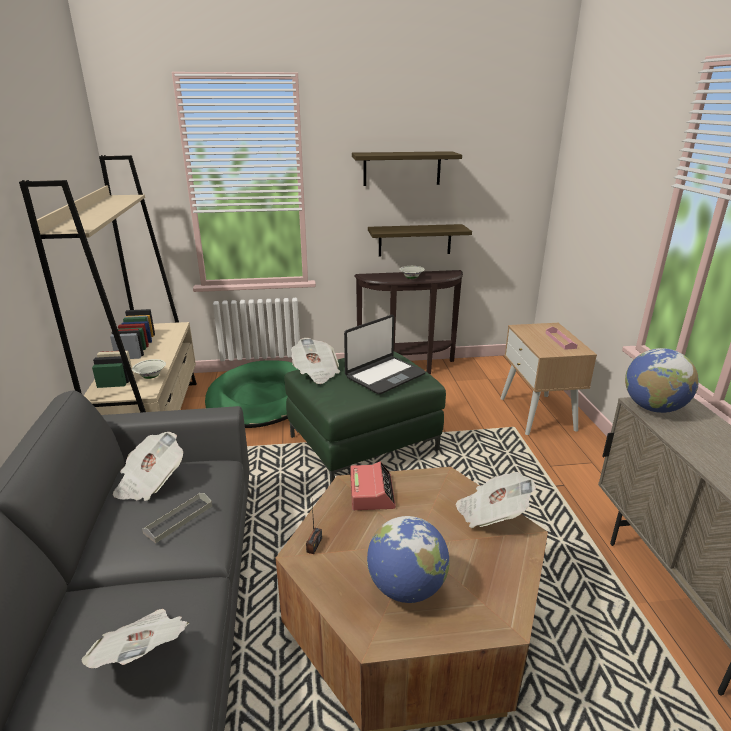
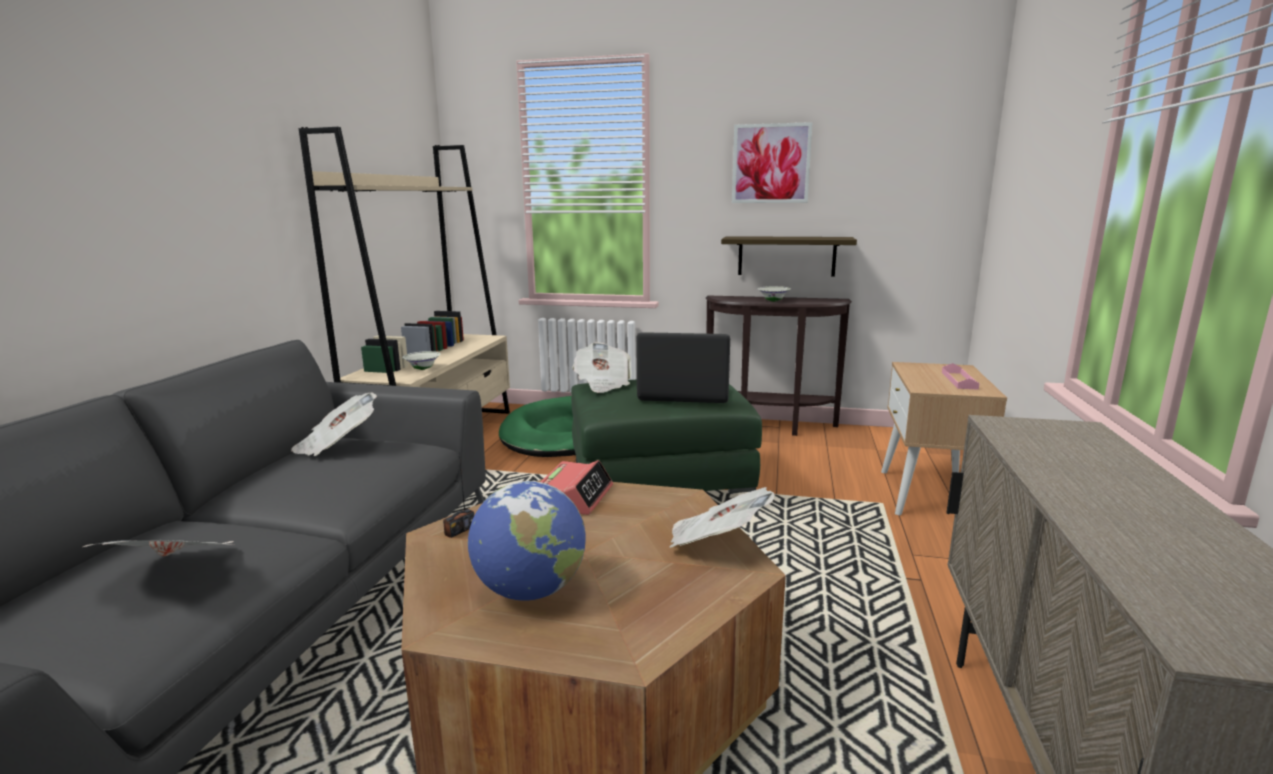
camera: 20 degrees right, 10 degrees down
(179, 519) = (332, 477): grey tray -> none
(384, 375) = (684, 394): laptop -> laptop turned 150 degrees counterclockwise
(402, 168) = (771, 163): shelf -> picture
(653, 408) = (1018, 428): globe -> none

